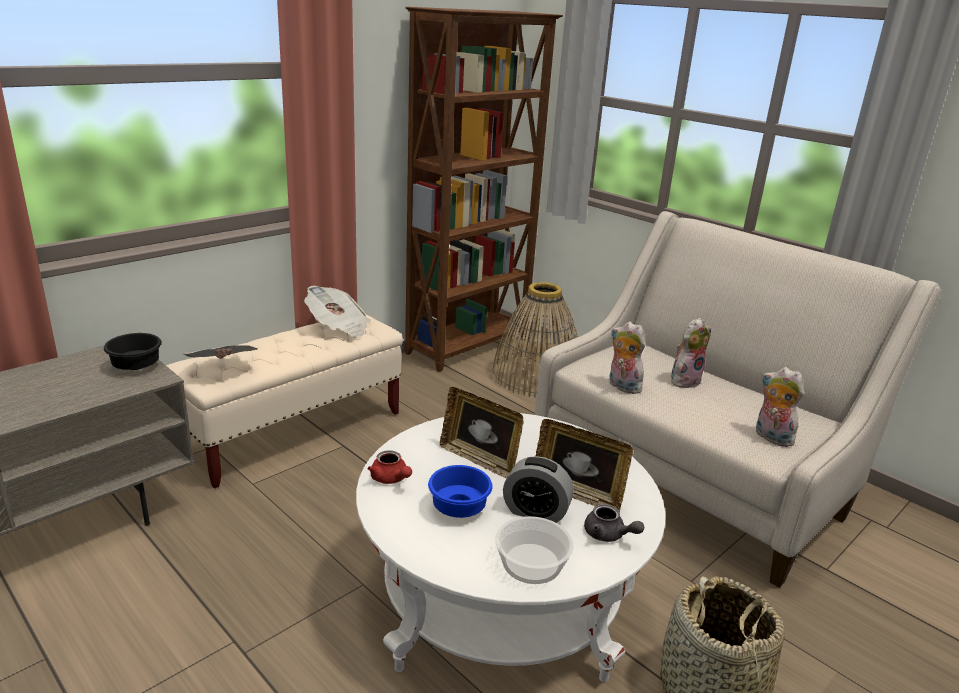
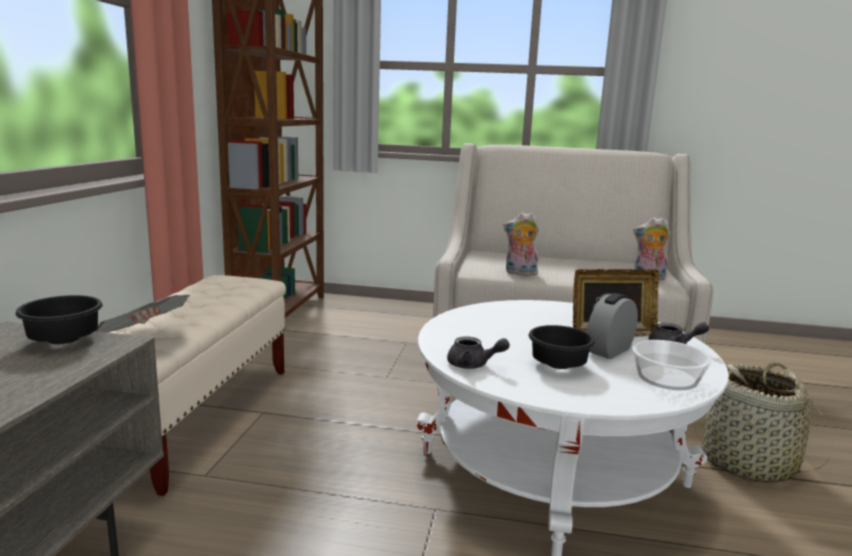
camera: 35 degrees left, 10 degrees down
(339, 327) = (217, 287): newspaper -> none
(391, 479) = (473, 365): red teapot -> grey teapot
(457, 509) = (559, 366): blue bowl -> black bowl
(479, 460) = (512, 334): picture frame -> none
(535, 512) = (609, 351): alarm clock -> alarm clock turned 150 degrees clockwise
(536, 376) = (366, 318): basket -> none
(685, 380) = (548, 262): plush toy -> none

